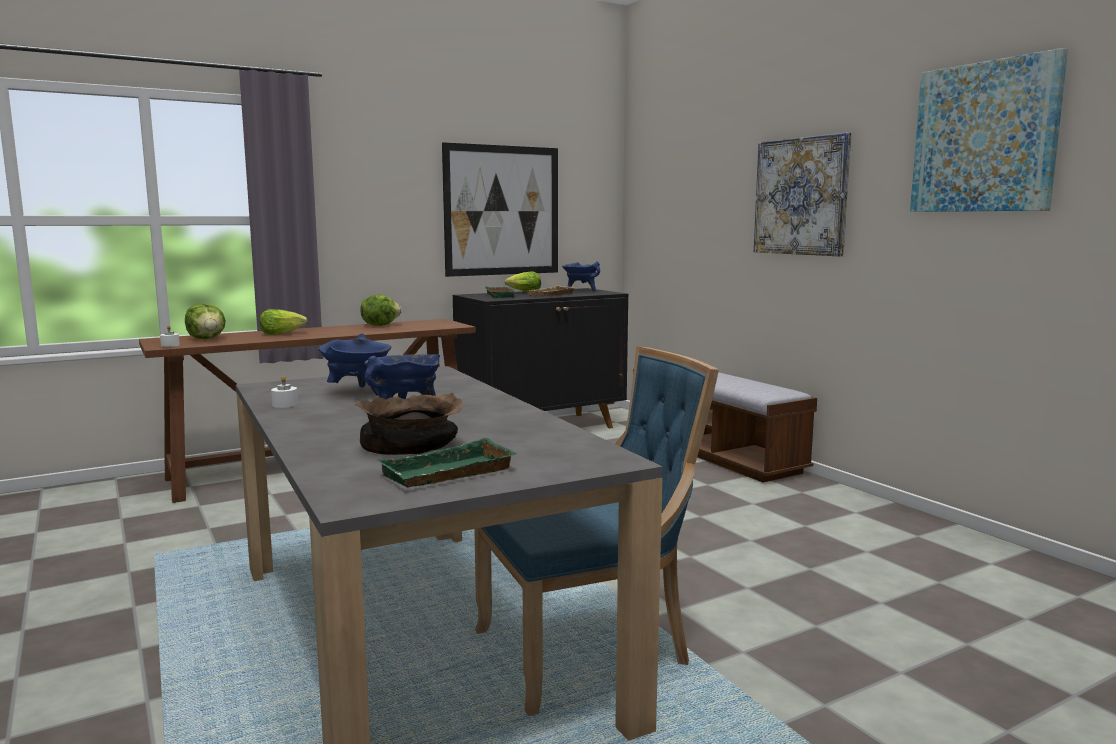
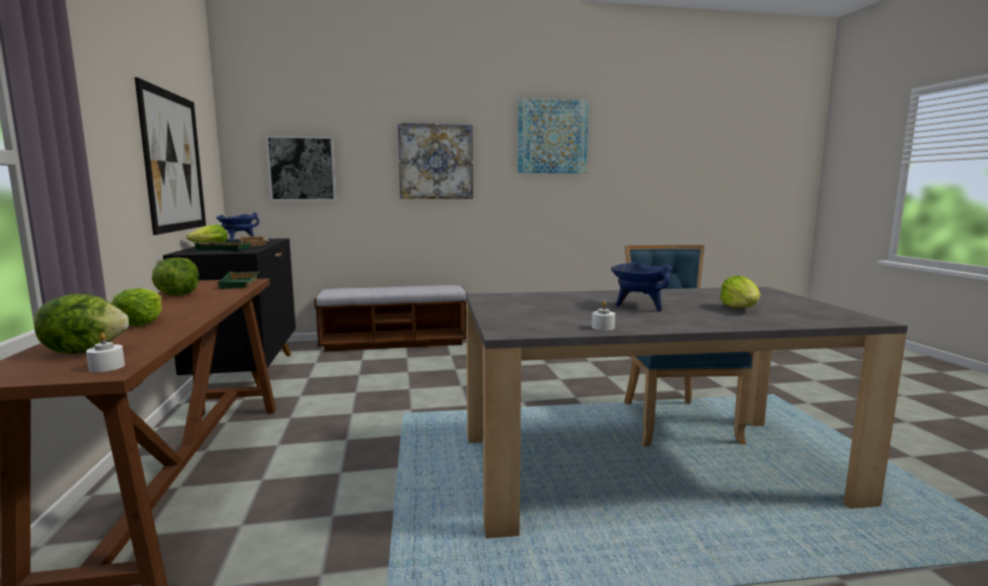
camera: 70 degrees left, 0 degrees up
(358, 393) = (565, 312): blue cooking pot -> none
(413, 446) = (741, 309): brown bowl -> lettuce
(448, 474) = (801, 307): green tray -> green tray (241, 284)
(675, 210) = (302, 168): none -> picture

